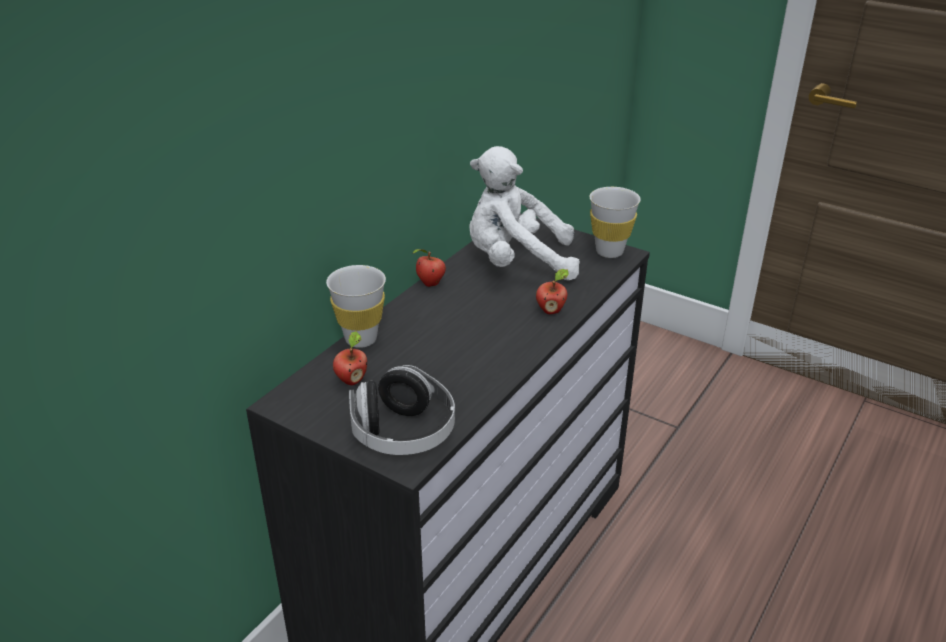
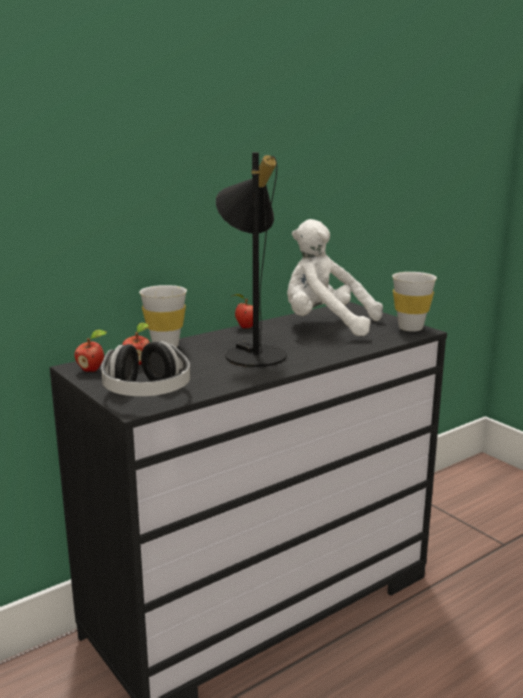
camera: 20 degrees right, 15 degrees down
(468, 329) = (252, 351): none -> black table lamp
(551, 310) = (330, 351): apple -> apple (92, 370)

